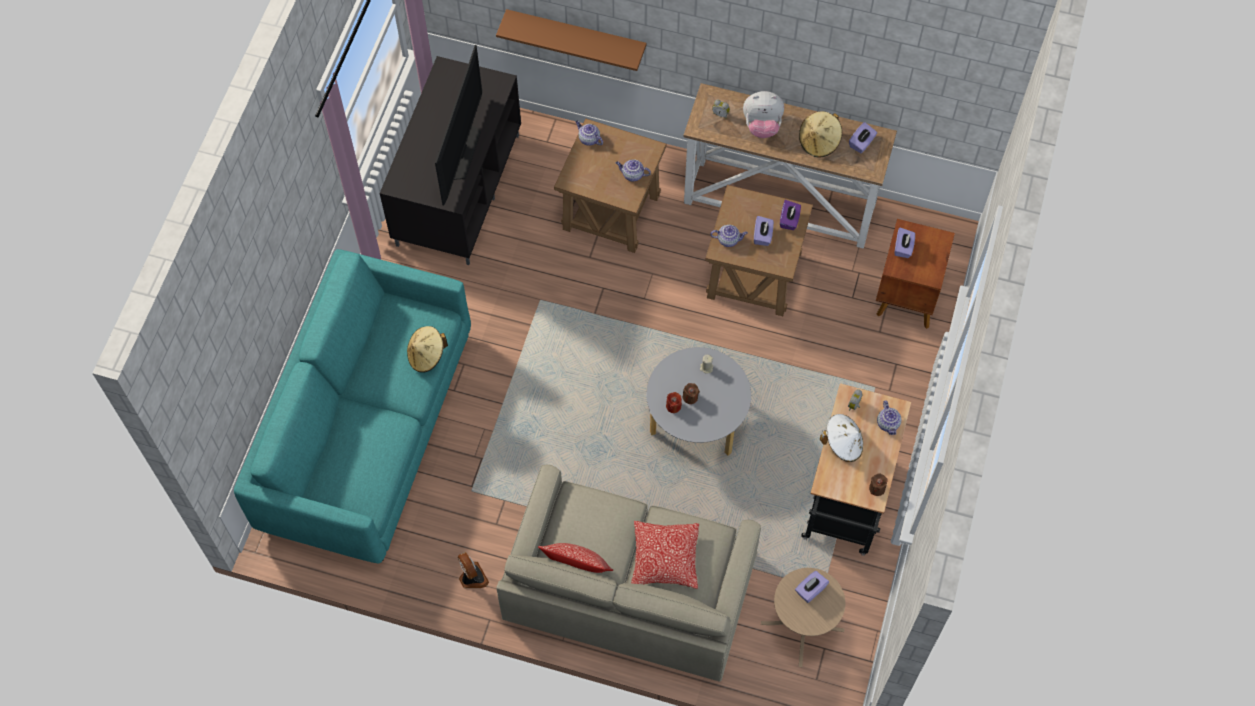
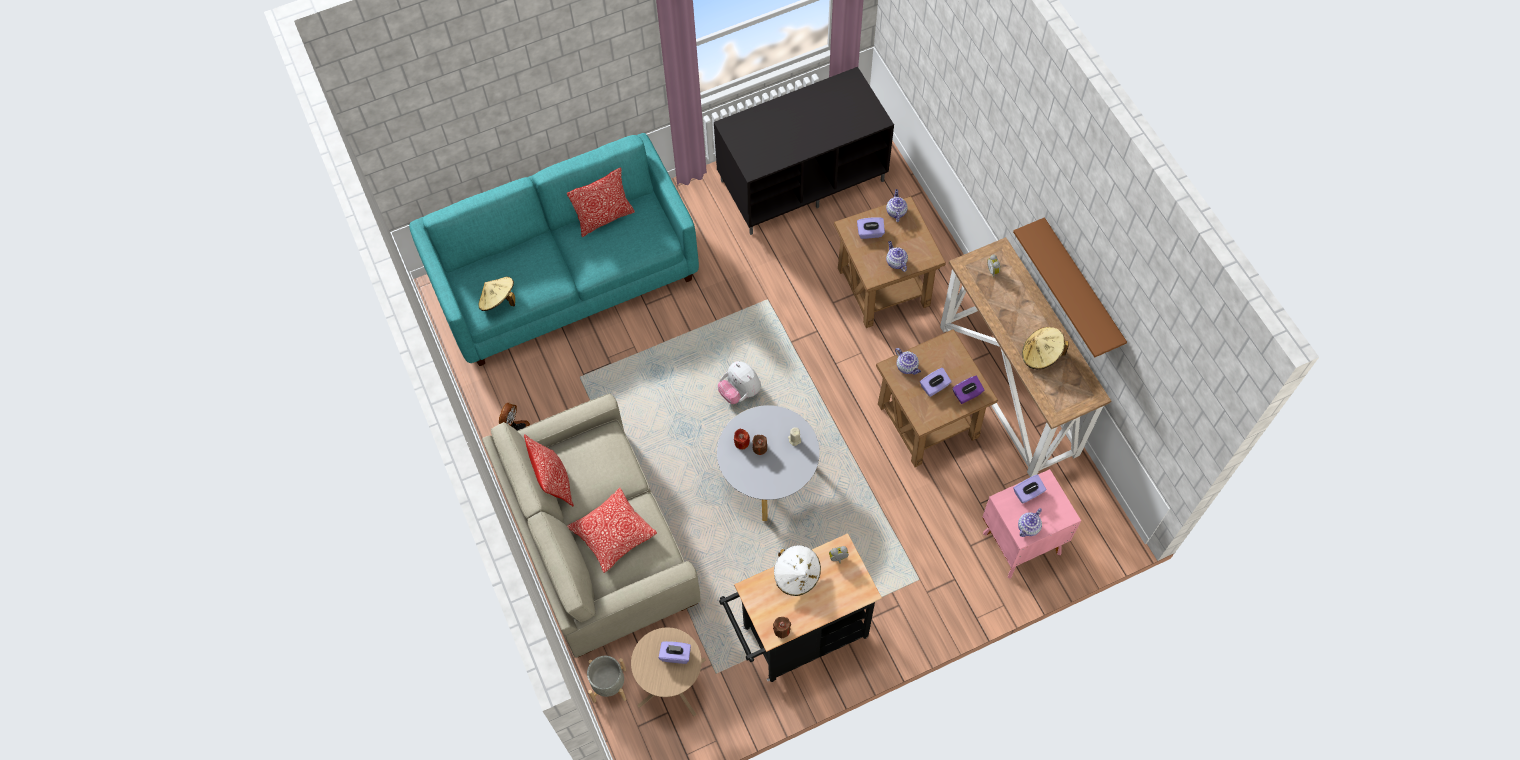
camera: 50 degrees right, 0 degrees up
(373, 345) = (604, 218): none -> pillow
(427, 355) = (627, 255): beige hat -> beige hat (498, 301)
(461, 152) = (796, 142): television -> none
(576, 36) = (949, 125): brown shelf -> brown shelf (1081, 287)
(762, 126) = (1013, 305): plush toy -> plush toy (740, 391)
(764, 674) = (609, 685): none -> grey planter
(861, 143) = (1072, 385): purple tissue box -> purple tissue box (870, 233)
(888, 424) = (845, 595): teapot -> teapot (1028, 528)
(906, 297) = (1020, 542): brown nightstand -> pink nightstand

